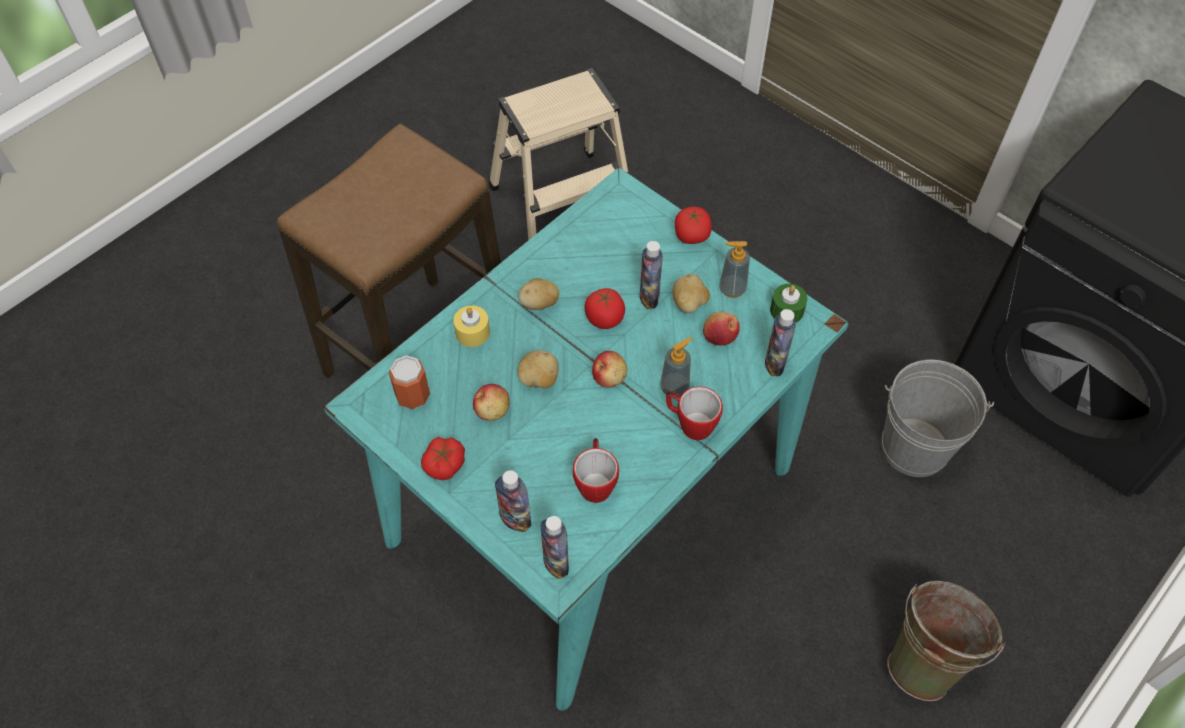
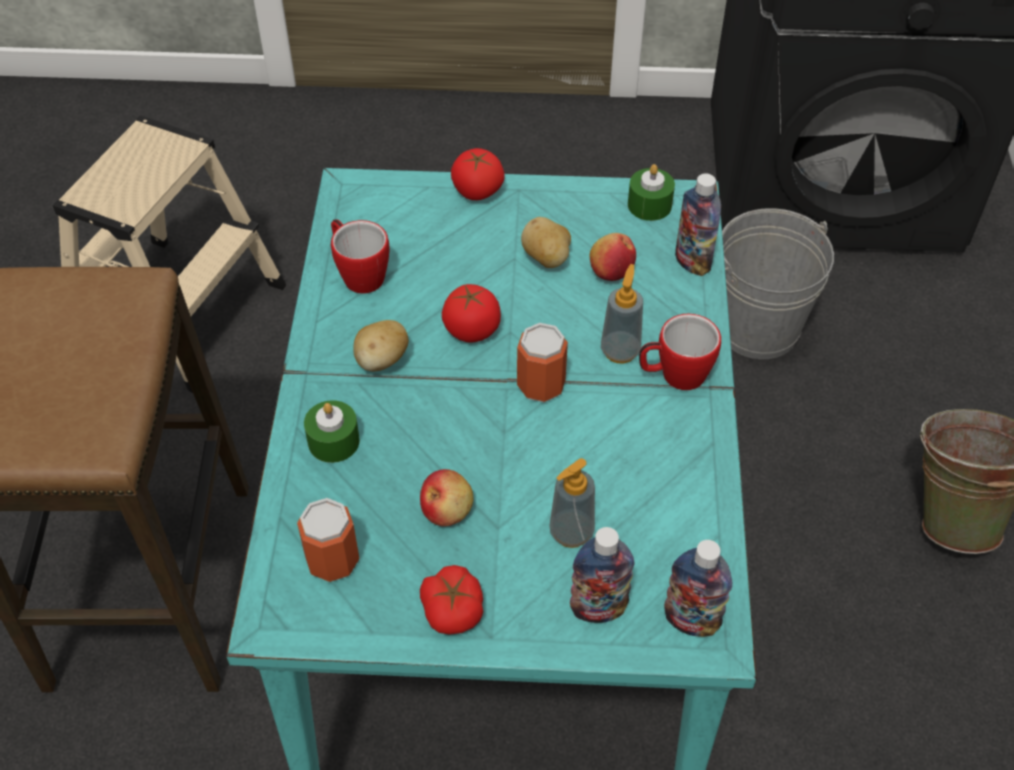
camera: 40 degrees left, 5 degrees down
(472, 332) = (333, 441): yellow candle -> green candle
(539, 380) = (466, 441): potato -> none
(595, 481) = (641, 503): mug -> mug (358, 274)
(609, 377) = (541, 385): apple -> can
(649, 297) = (497, 277): bottle -> none
(732, 289) = (574, 217): soap dispenser -> soap dispenser (571, 532)

